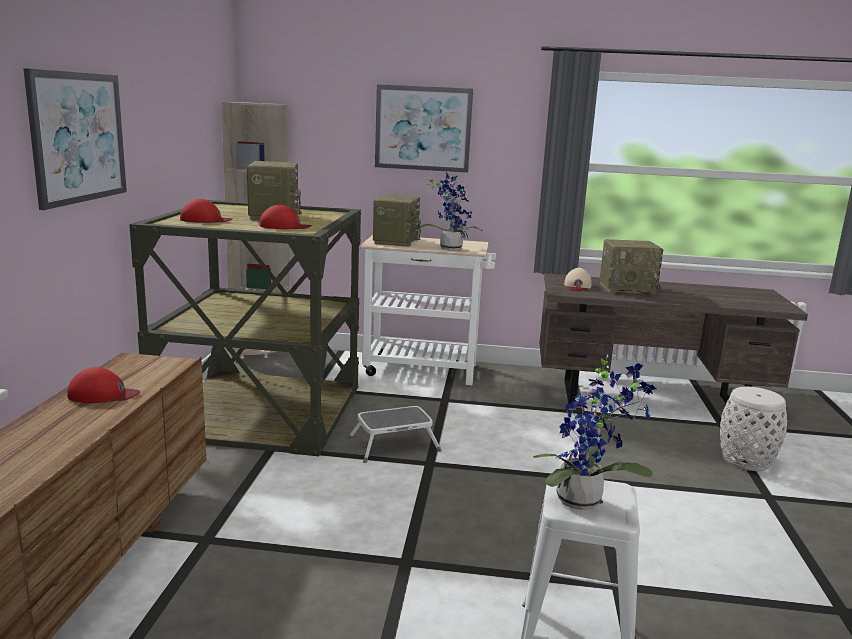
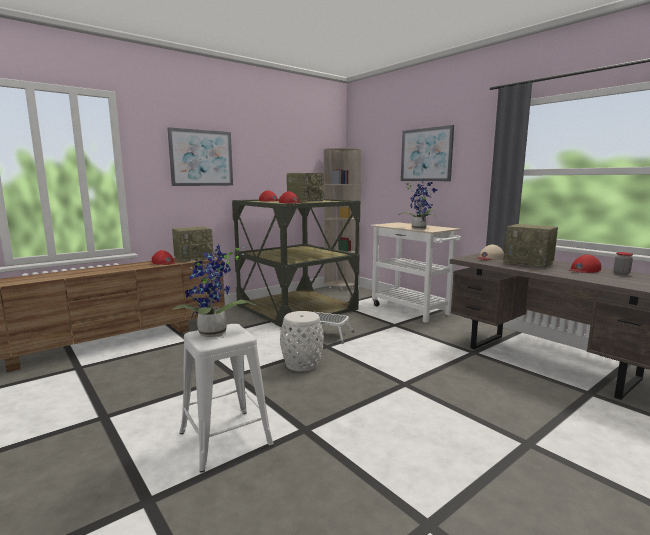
camera: 45 degrees right, 5 degrees down
(395, 241) = (399, 224): radio -> radio (194, 258)
(685, 290) = (583, 270): none -> red cap
(715, 289) = (621, 273): none -> jar
(745, 460) = (560, 418): white stool -> white stool (302, 364)

